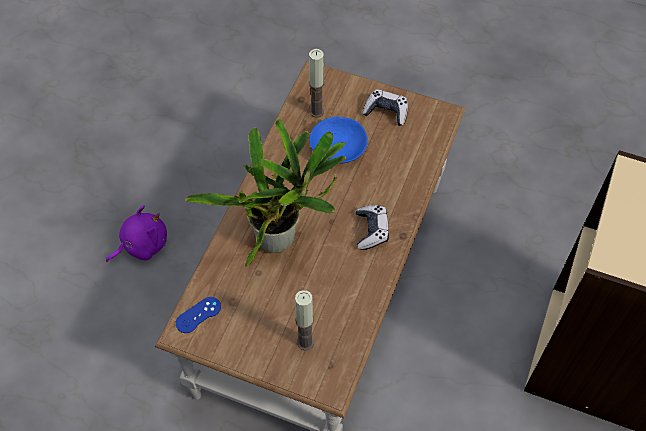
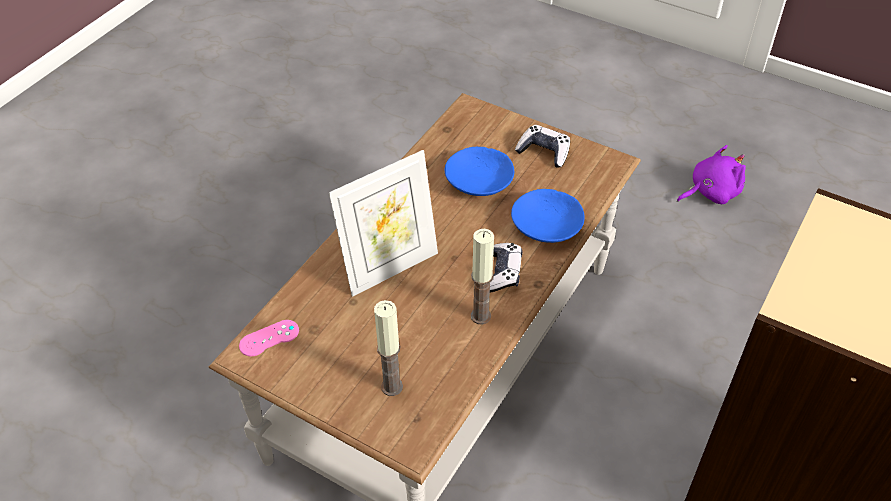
camera: 10 degrees right, 10 degrees down
(142, 244) = (247, 287): purple plush toy -> purple plush toy (711, 192)
(198, 315) = (269, 338): blue game controller -> pink game controller
(281, 237) = (390, 267): potted plant -> picture frame
(316, 111) = (462, 143): candle -> candle (480, 316)
(401, 182) = (547, 226): none -> blue bowl

